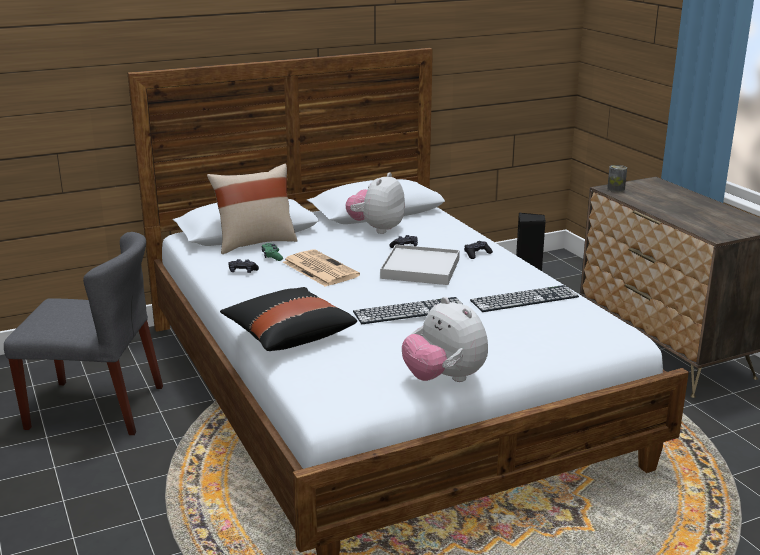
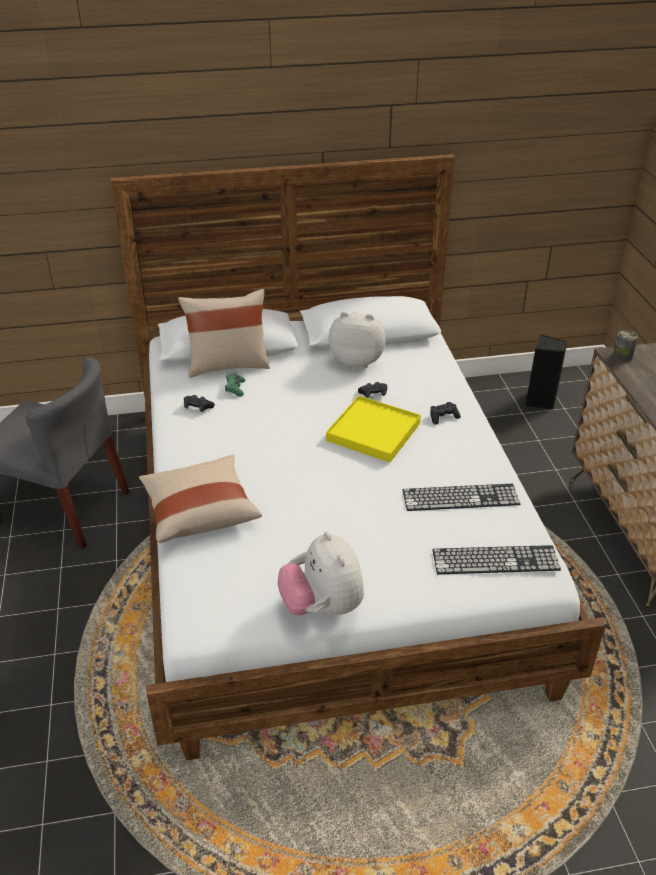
camera: 15 degrees right, 15 degrees up
(288, 335) = (200, 511): black pillow -> beige pillow
(319, 269) = (272, 416): newspaper -> none
(376, 229) = (357, 360): plush toy -> plush toy turned 60 degrees clockwise
(410, 311) = (332, 498): keyboard -> keyboard (495, 560)
(420, 268) = (373, 432): white tray -> yellow tray

